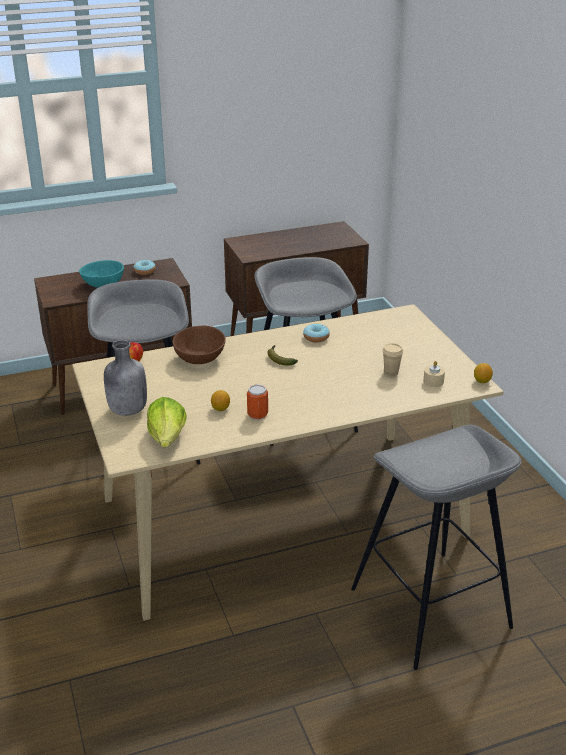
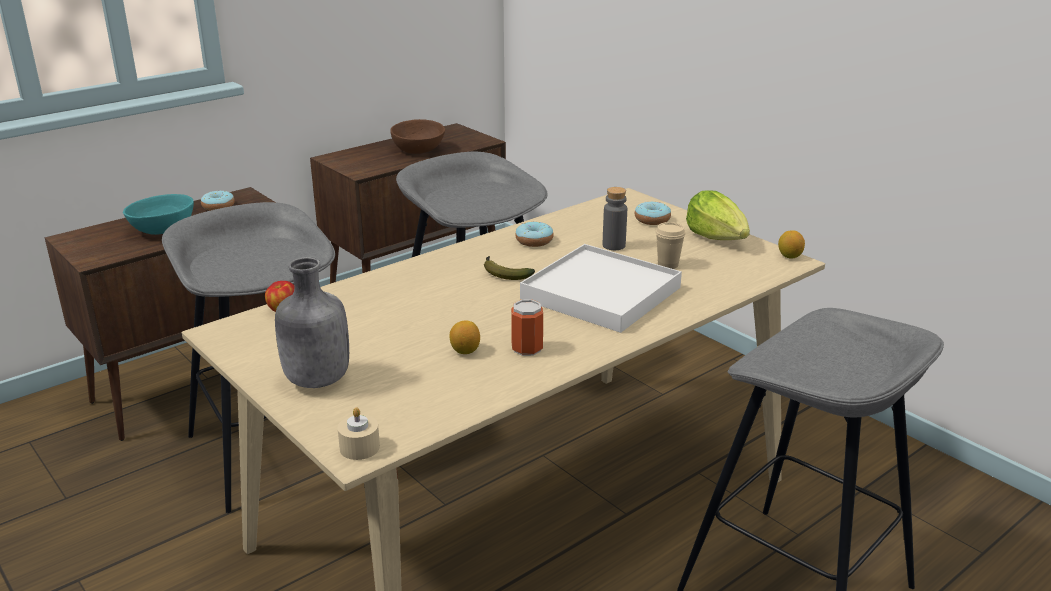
camera: 20 degrees left, 5 degrees down
(167, 437) = (409, 406): lettuce -> lettuce (717, 238)
(199, 358) = (384, 290): brown bowl -> brown bowl (417, 150)
(330, 385) = (600, 293): none -> white tray
(366, 350) = (613, 245): none -> grey bottle
(409, 334) = (652, 220): none -> donut
(433, 381) = (731, 267): beige candle -> beige candle (359, 447)

